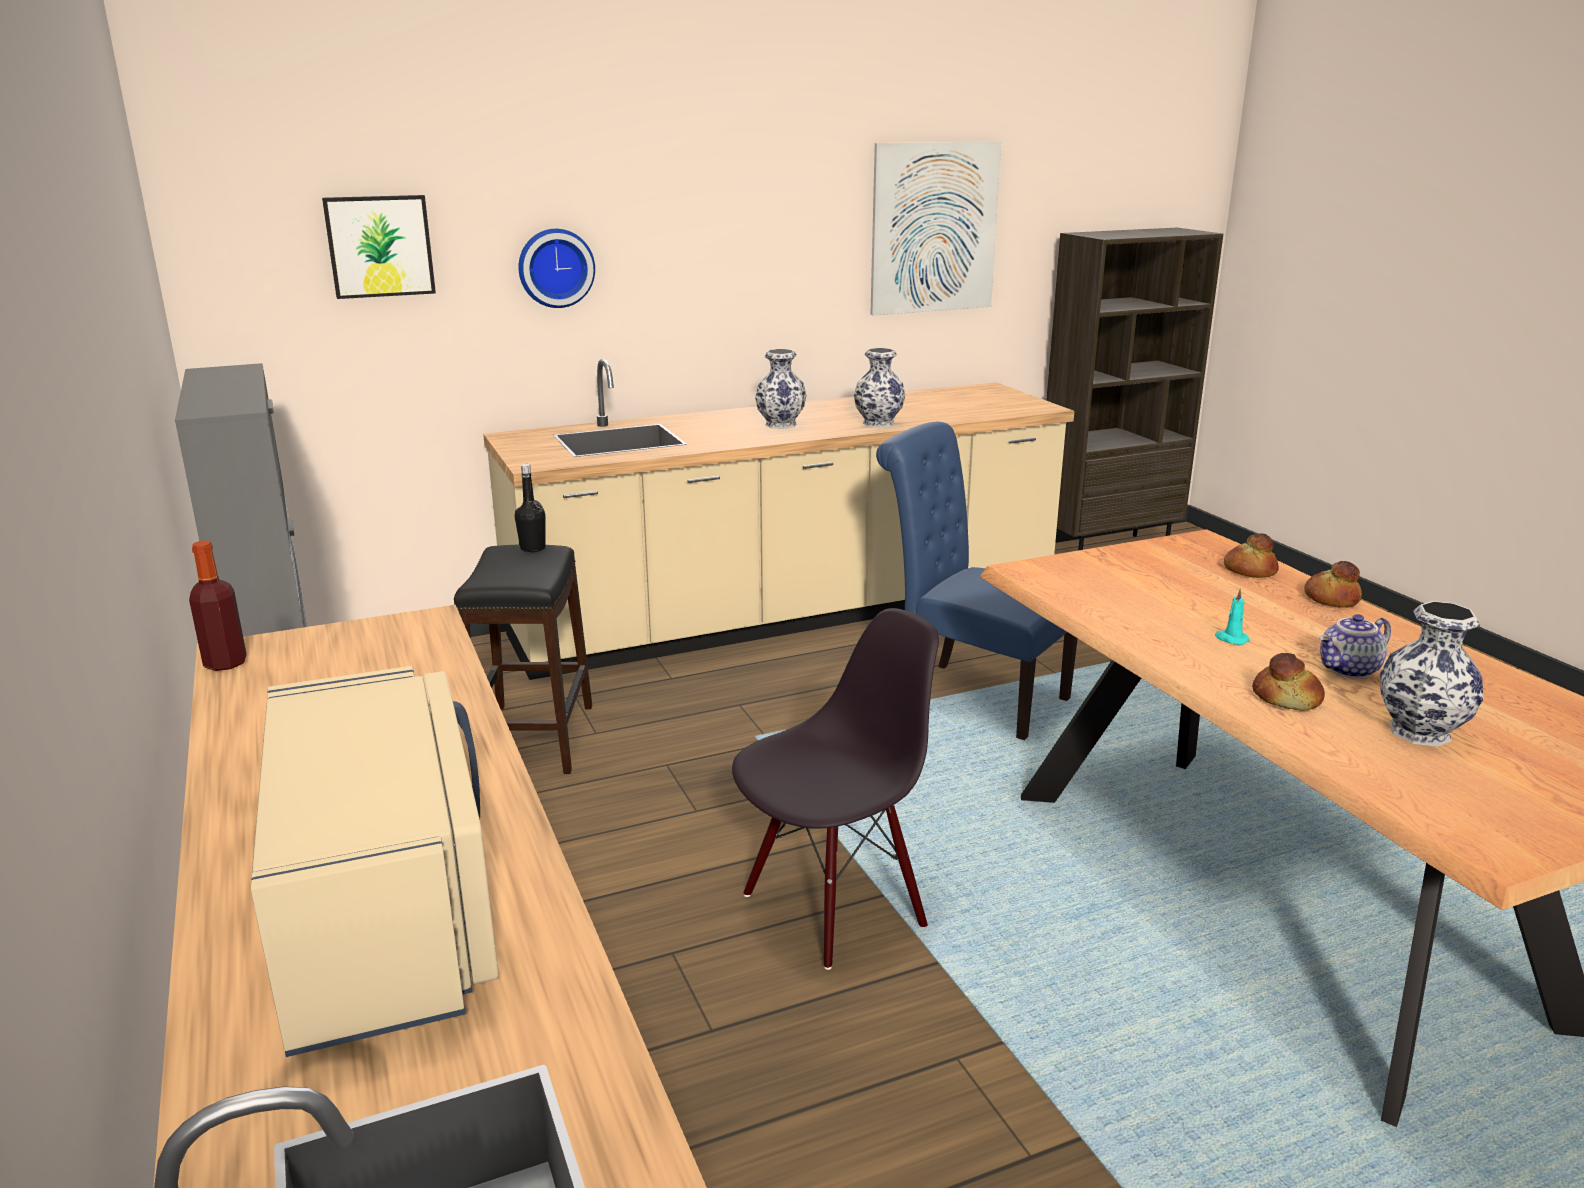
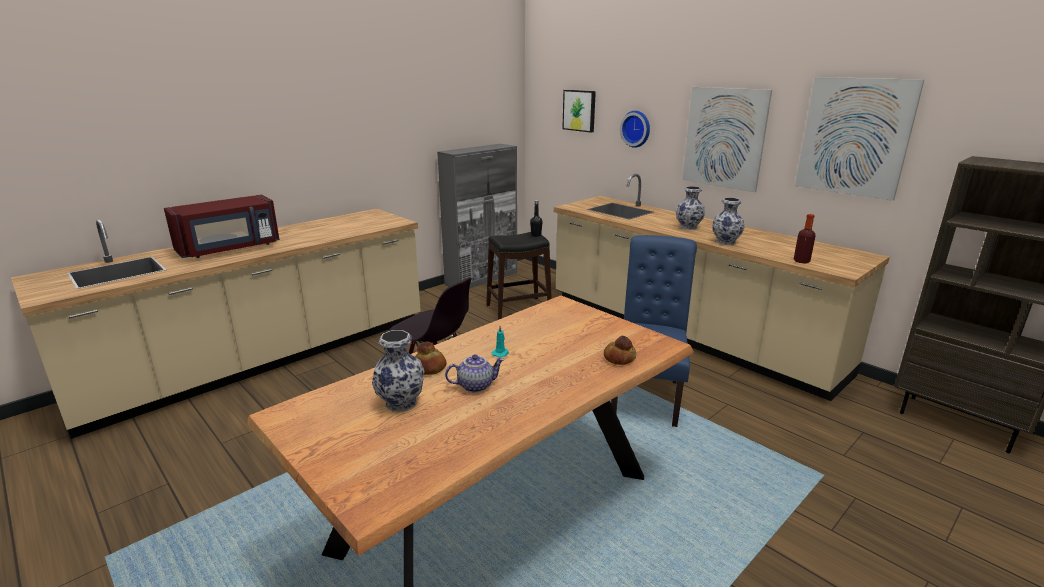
camera: 70 degrees right, 0 degrees up
(225, 663) = (364, 212): bottle -> bottle (801, 261)
(388, 916) = (230, 249): beige microwave -> red microwave
(746, 258) = (724, 138): none -> picture
(1330, 599) = (590, 383): bread -> none
(1349, 670) = (475, 385): teapot -> teapot turned 120 degrees clockwise

